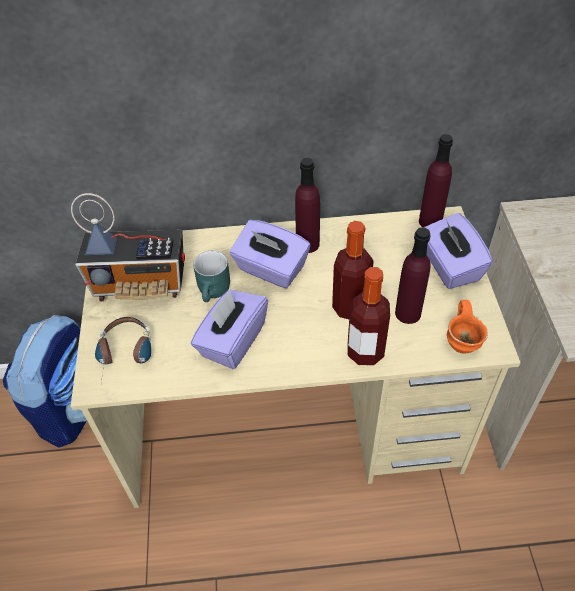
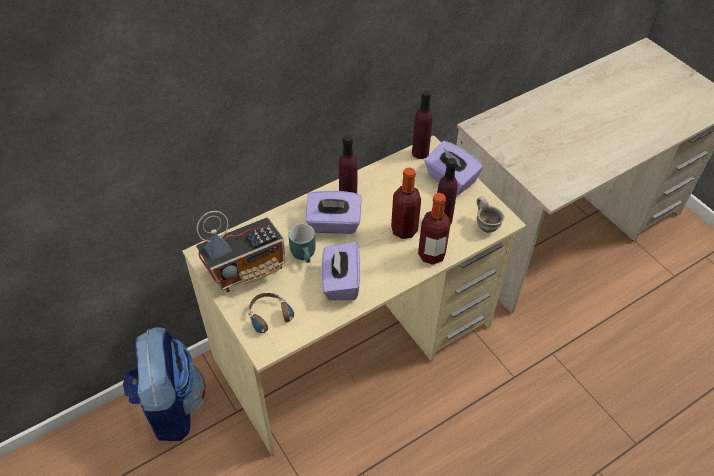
camera: 30 degrees left, 0 degrees up
(463, 342) = (487, 225): orange mug -> grey mug

